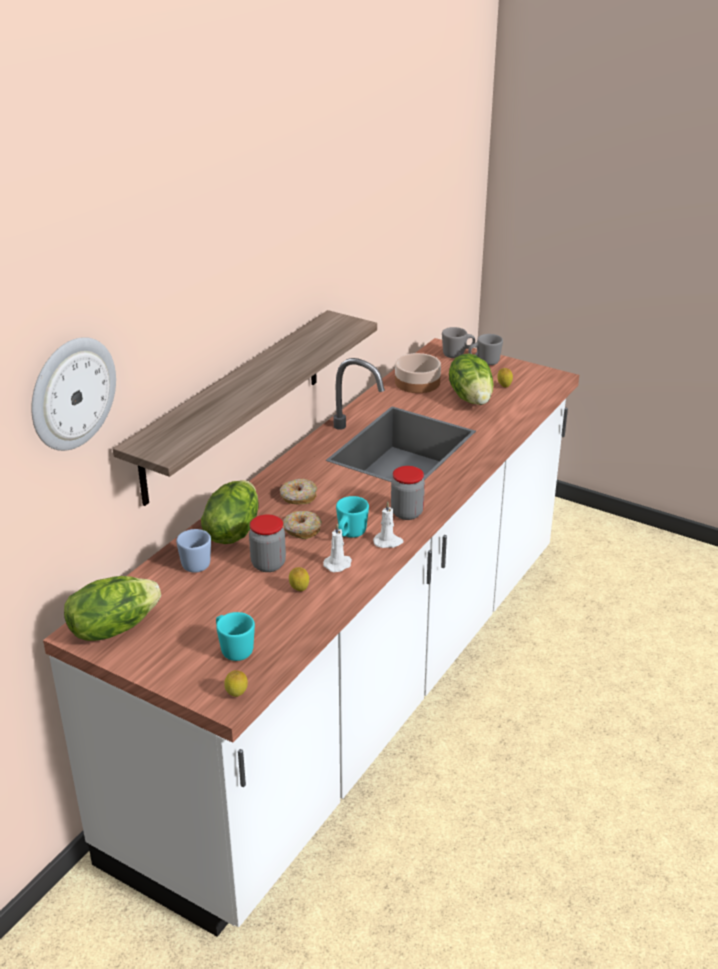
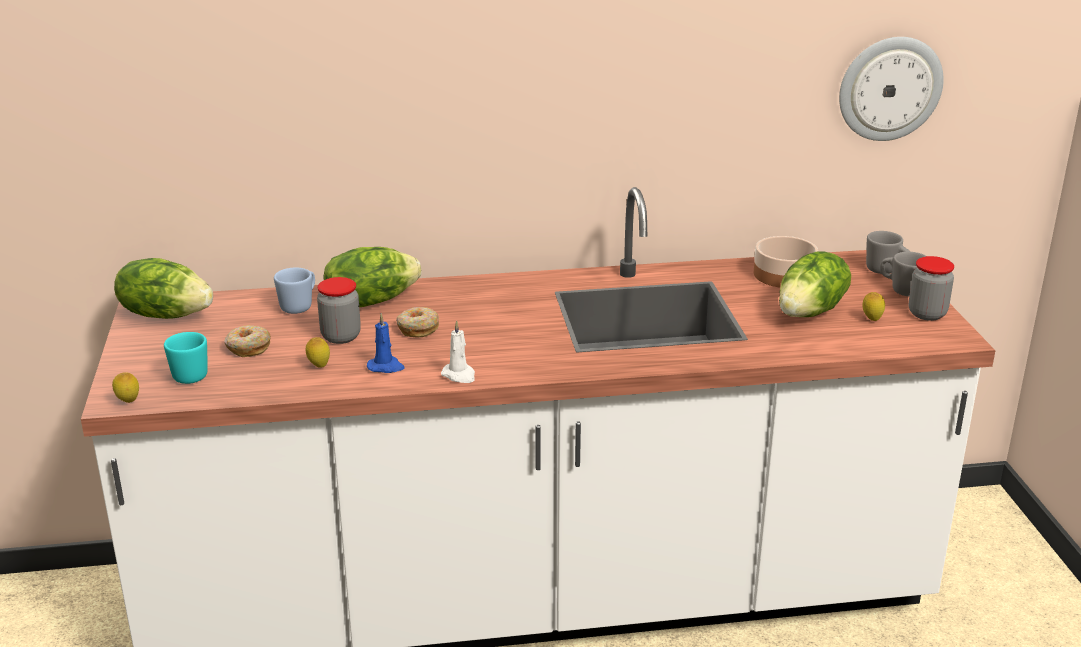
camera: 50 degrees right, 5 degrees down
(71, 393) = (191, 66): wall clock -> wall clock (889, 88)
(234, 405) = (454, 178): shelf -> none
(298, 497) = (469, 305): donut -> donut (248, 348)
(338, 564) = (386, 367): white candle -> blue candle
(350, 534) = (444, 353): turquoise mug -> none
(407, 513) = (525, 365): jar -> jar (927, 314)

